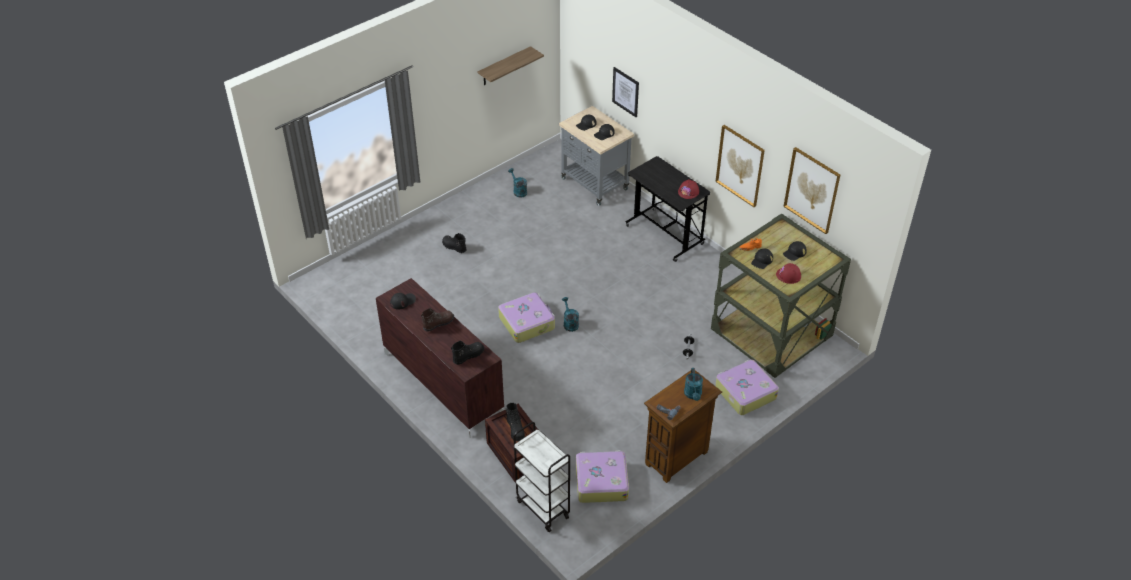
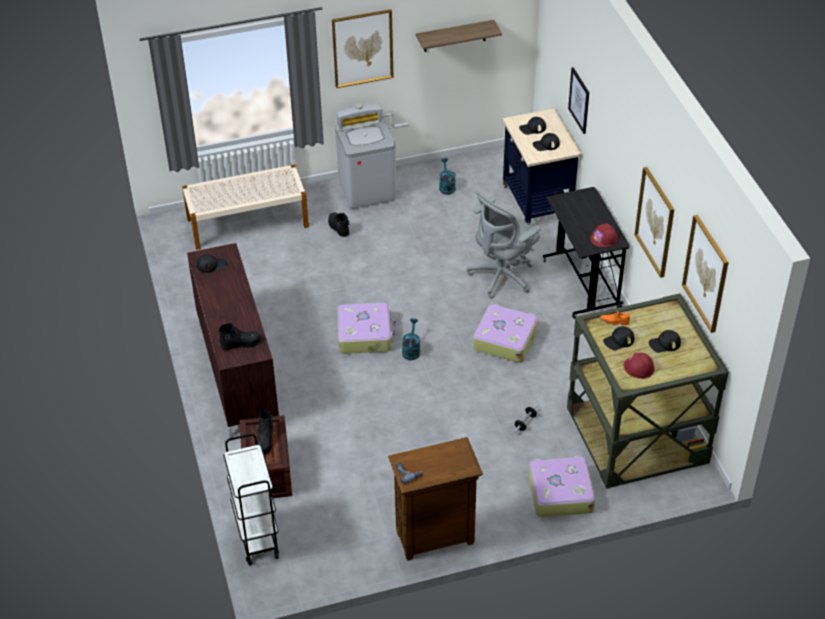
camera: 25 degrees right, 0 degrees up
(377, 264) = (247, 222): none -> beige bench
(438, 323) = (232, 300): brown boot -> none
(440, 93) = (362, 48): none -> picture
(459, 211) = (368, 190): none -> grey washing machine
(595, 184) = (537, 203): grey cart -> blue cart
(601, 481) = (337, 533): suitcase -> suitcase (505, 339)
(603, 244) = (504, 273): none -> grey office chair
(693, 395) = (447, 466): turquoise watering can -> none

